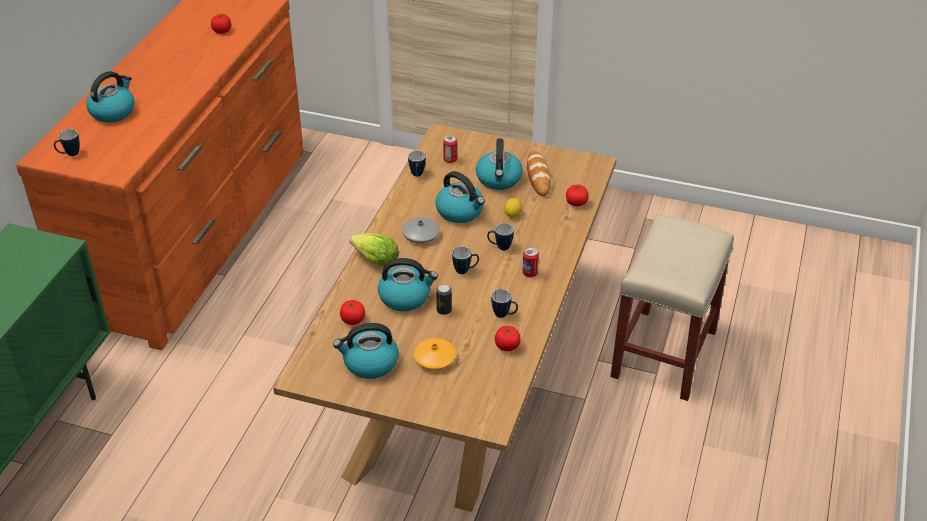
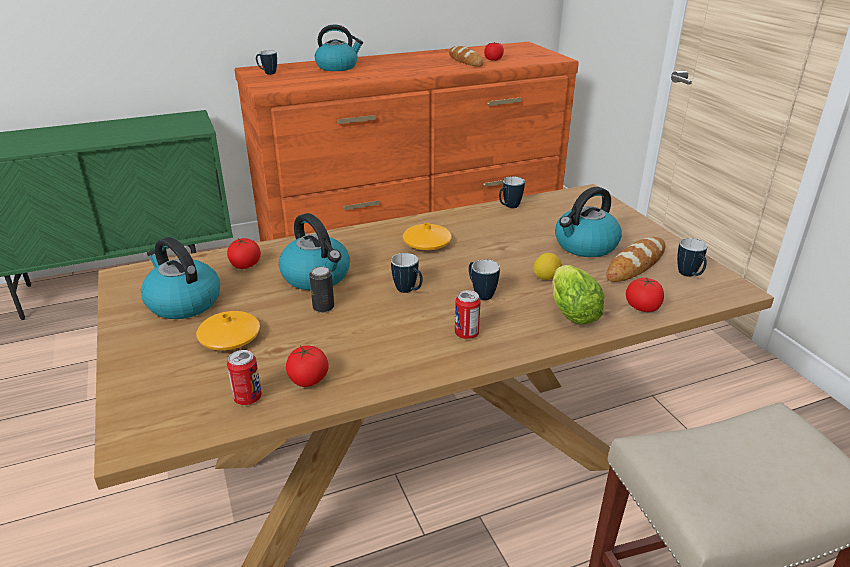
camera: 50 degrees right, 10 degrees down
(202, 44) = (465, 60): none -> bread
(373, 259) = (352, 238): lettuce -> lettuce (570, 310)
(420, 234) = (427, 244): grey vase -> orange vase
(450, 160) = (562, 211): can -> can (248, 398)
(460, 211) = (497, 248): kettle -> none
(504, 315) = (365, 351): mug -> mug (689, 275)

